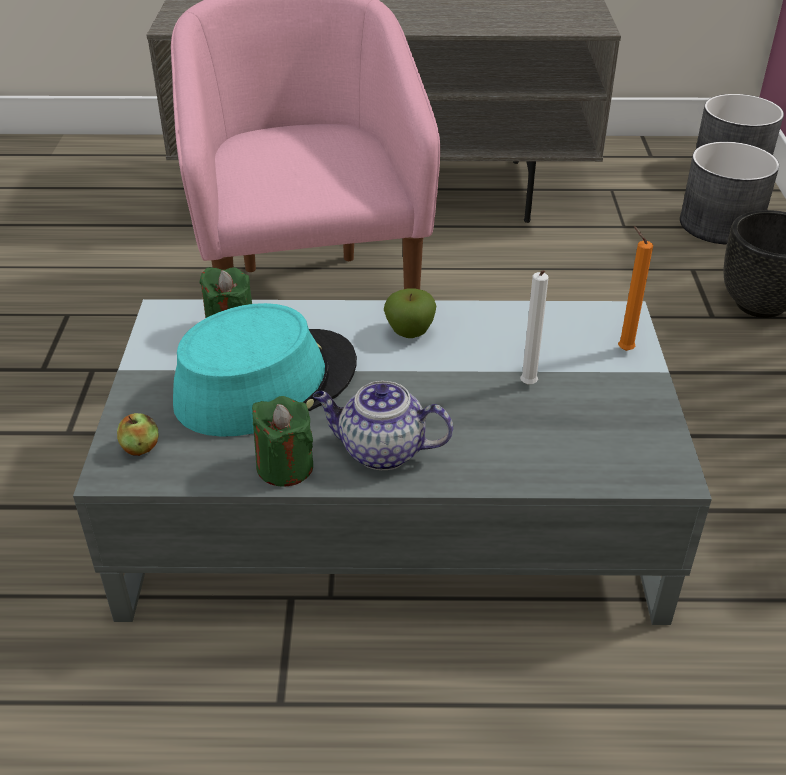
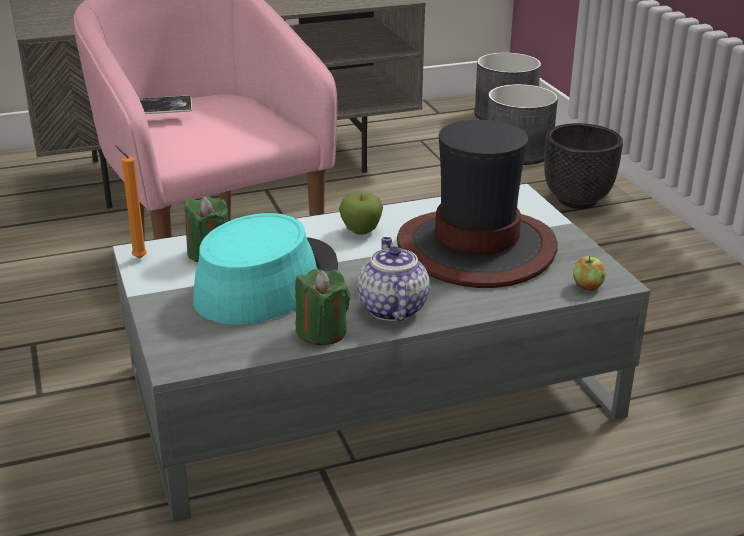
camera: 20 degrees left, 10 degrees down
(140, 448) = (189, 343): apple -> apple (587, 286)
(261, 139) = (164, 109): none -> phone
(380, 451) = (391, 308): teapot -> teapot turned 90 degrees clockwise
(528, 386) = (476, 248): white candle -> hat
(623, 349) = (531, 214): orange candle -> orange candle (137, 258)

